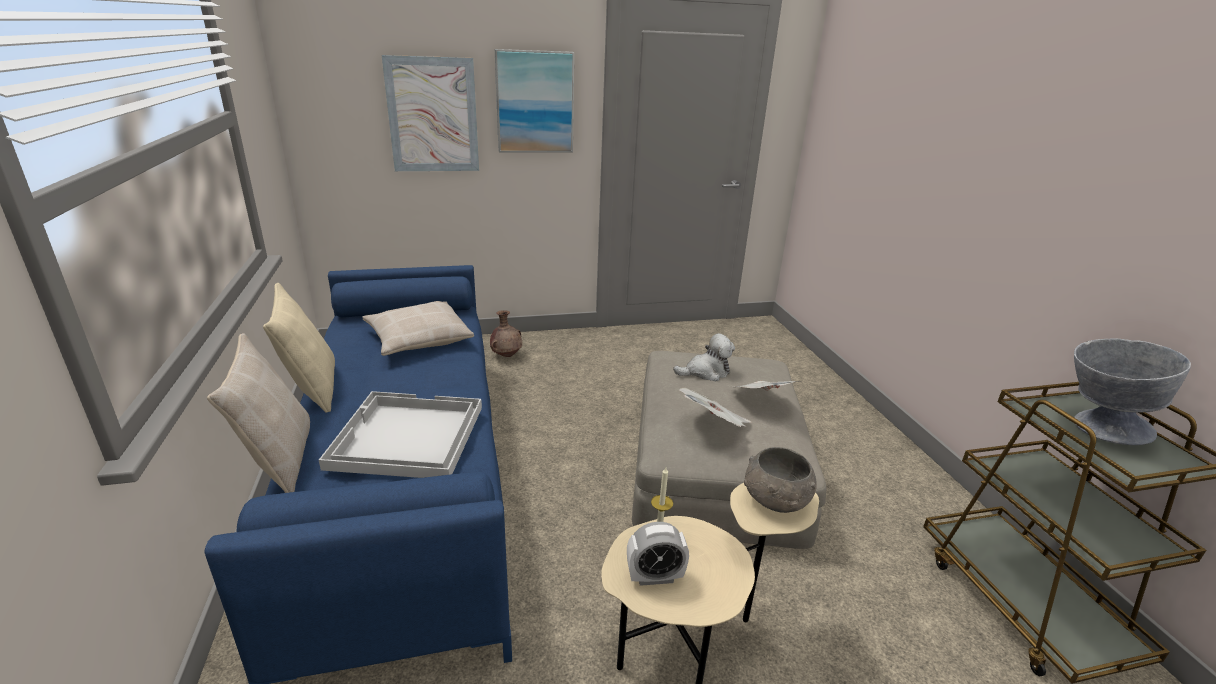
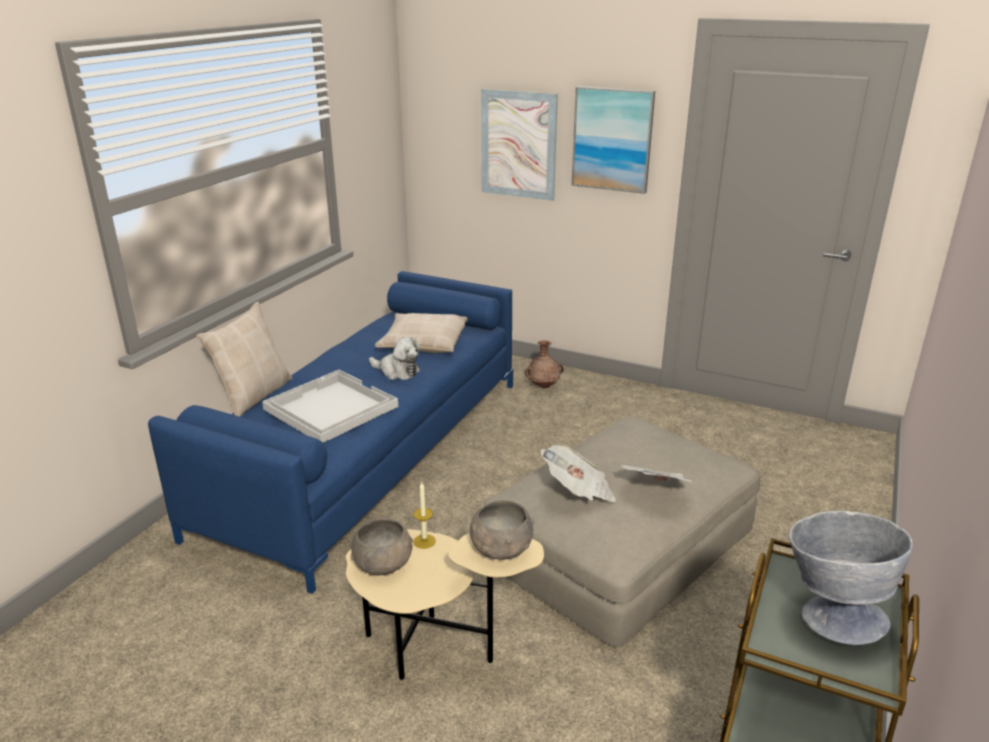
camera: 40 degrees right, 0 degrees up
(312, 388) = (317, 357): beige pillow -> none
(655, 577) = (384, 564): alarm clock -> grey bowl
(706, 372) = (640, 448): plush toy -> plush toy (397, 371)

